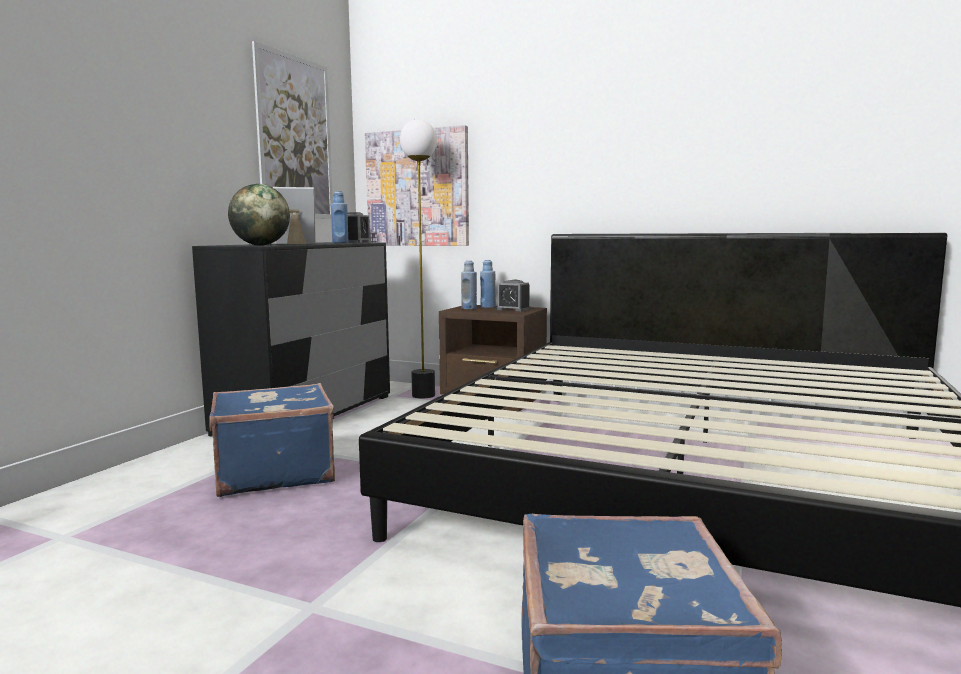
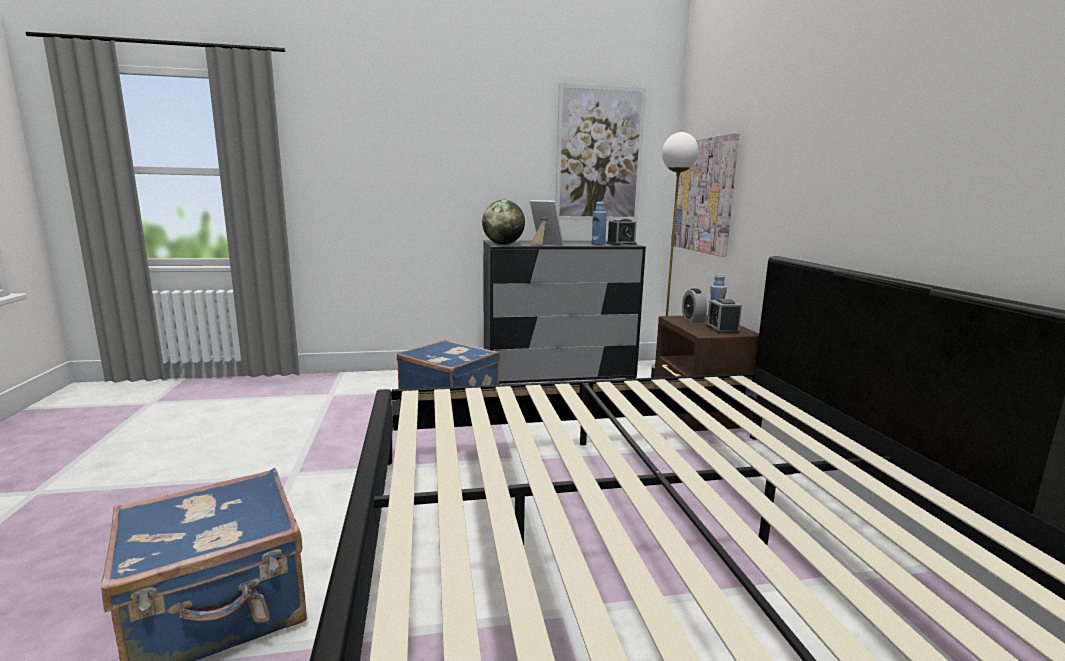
camera: 55 degrees right, 5 degrees up
(469, 308) = (693, 319): blue bottle -> alarm clock

